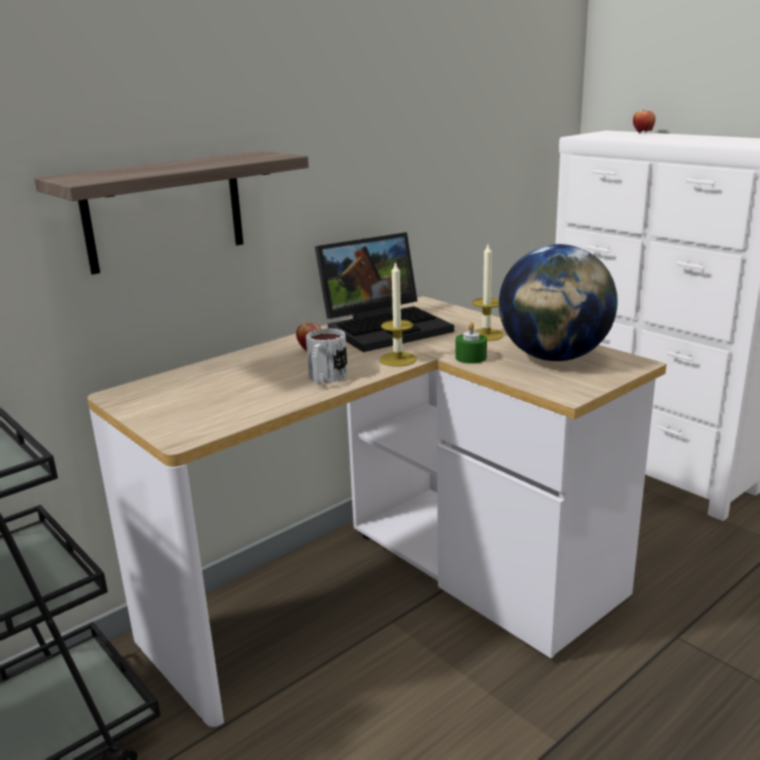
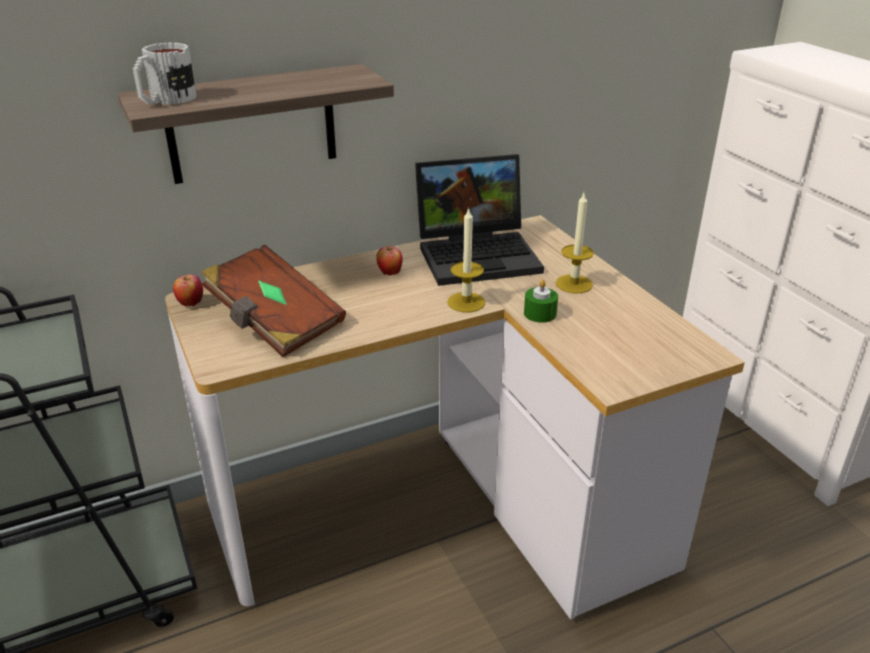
camera: 15 degrees right, 10 degrees up
(218, 398) = (274, 322): none -> brown book
(325, 378) = (383, 315): mug -> mug (166, 100)
(554, 357) = (626, 330): globe -> none
(642, 133) = (836, 56): apple -> apple (191, 303)

